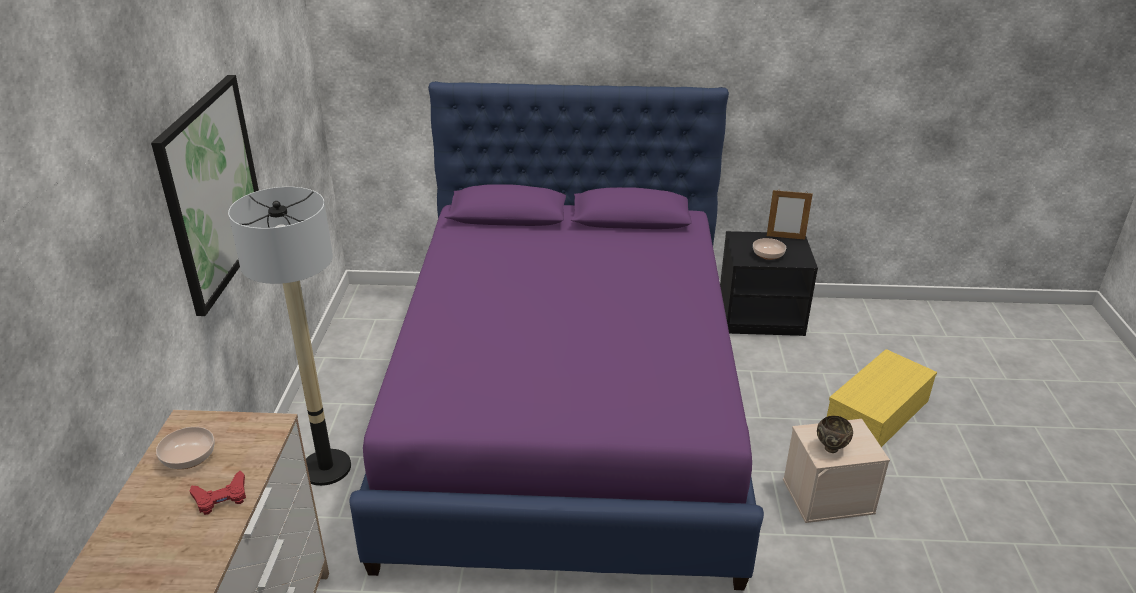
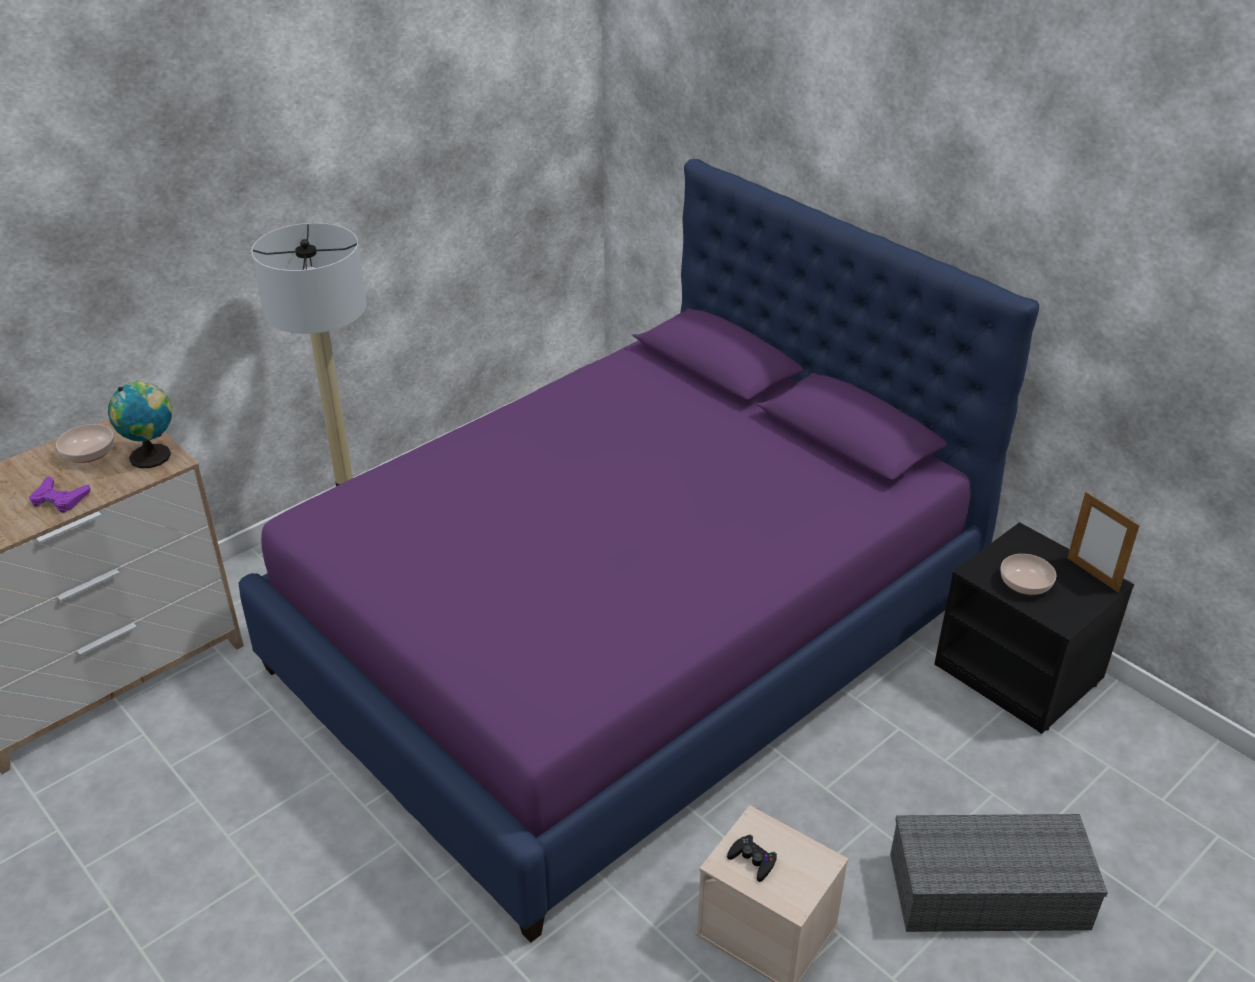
camera: 45 degrees right, 5 degrees up
(212, 191) = (291, 208): picture -> none
(221, 497) = (59, 499): red game controller -> purple game controller
(251, 429) = (153, 456): none -> globe
(831, 448) = (752, 860): brown bowl -> black game controller
(877, 414) = (985, 893): yellow storage box -> grey storage box

